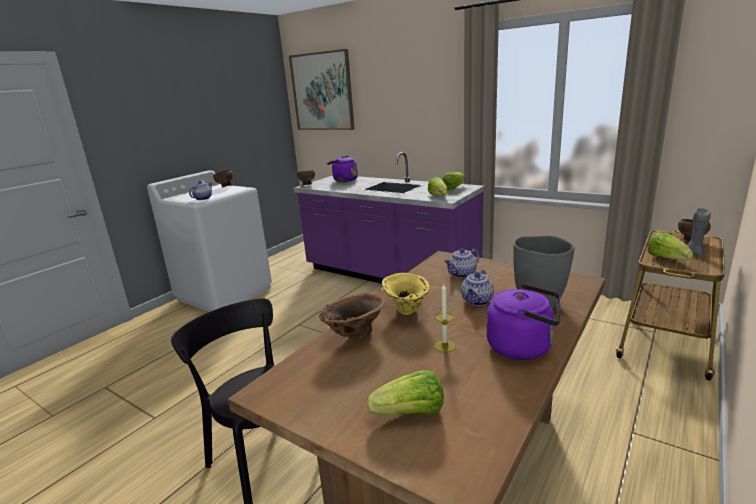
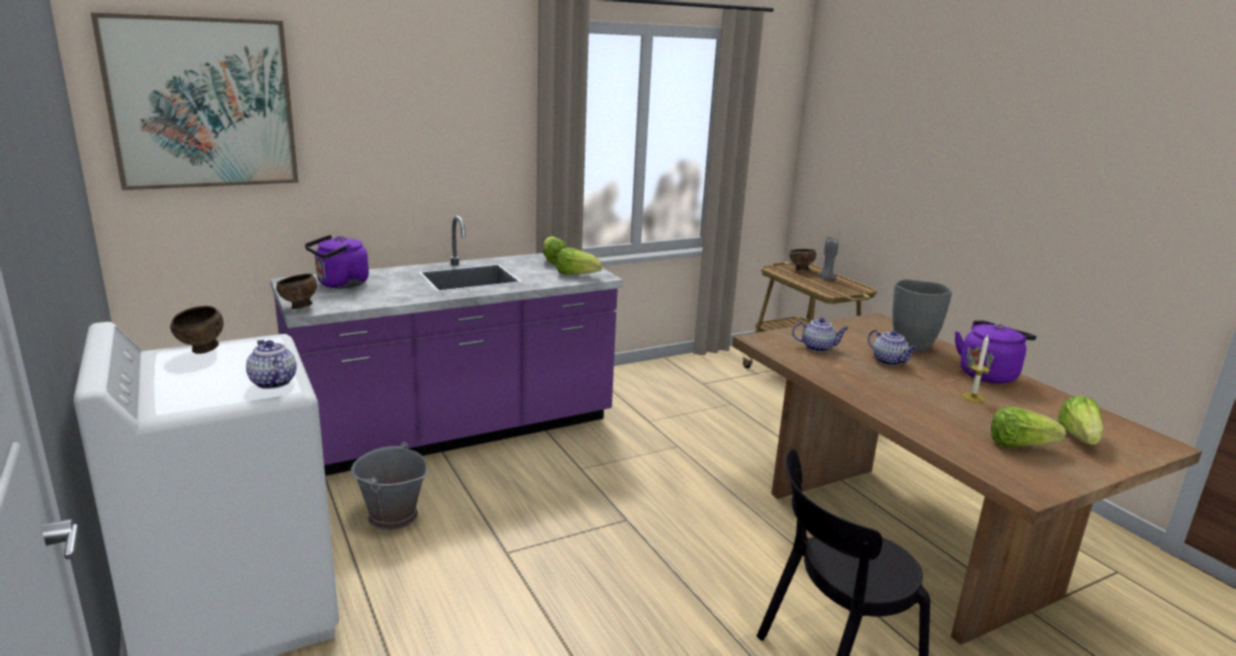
camera: 65 degrees left, 0 degrees up
(304, 292) = (392, 516): none -> grey bucket
(354, 336) = (931, 426): brown vase -> none
(406, 312) = (892, 392): yellow vase -> none
(462, 274) = (818, 347): teapot -> teapot turned 75 degrees counterclockwise
(666, 258) = (830, 288): lettuce -> lettuce (1019, 445)

